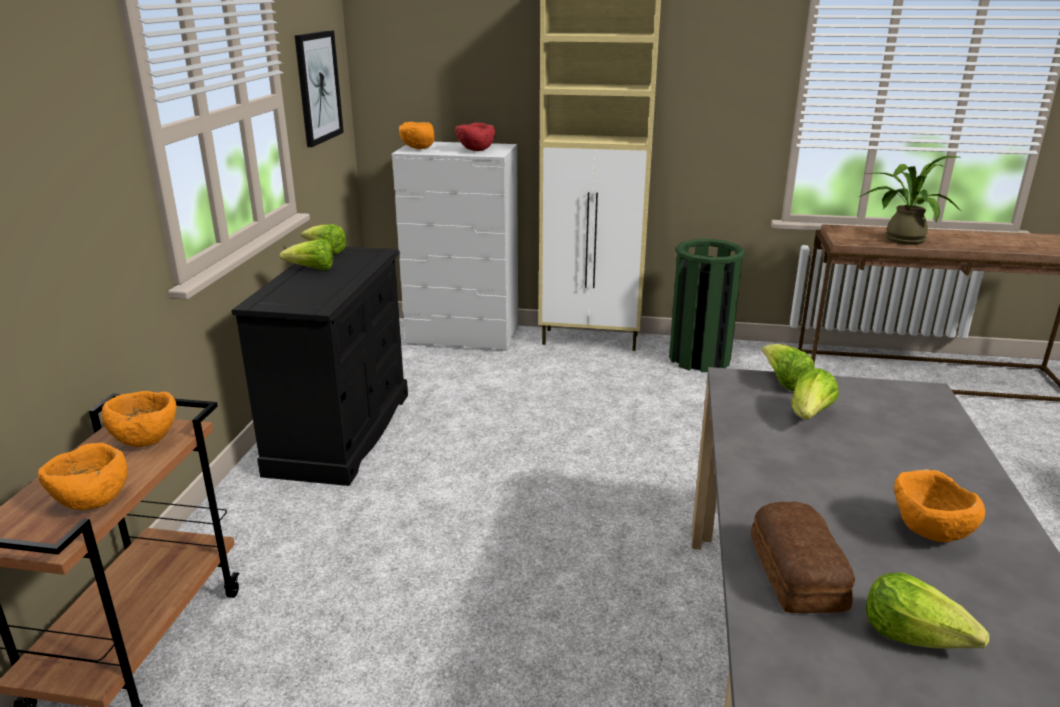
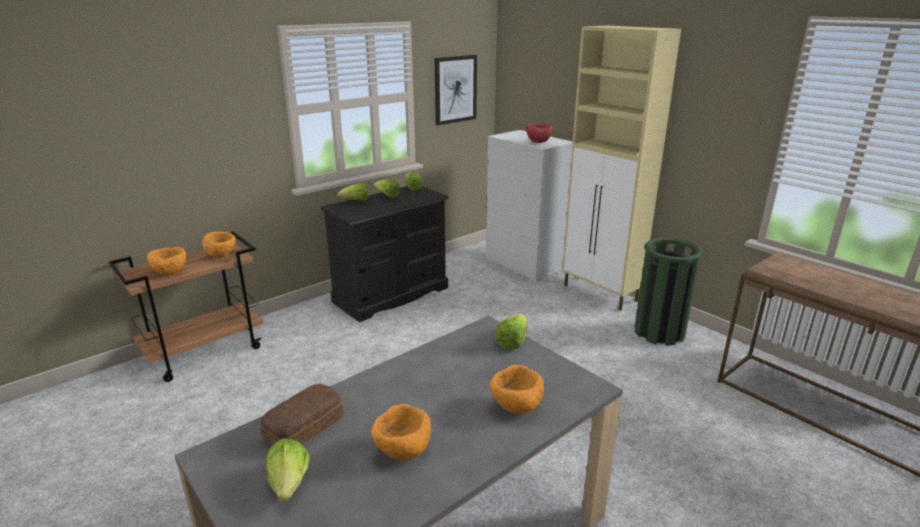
camera: 40 degrees right, 0 degrees up
(417, 149) = (508, 135): orange bowl -> orange bowl (515, 407)
(810, 416) = (483, 365): lettuce -> lettuce (356, 201)
(900, 238) = (825, 282): potted plant -> none

